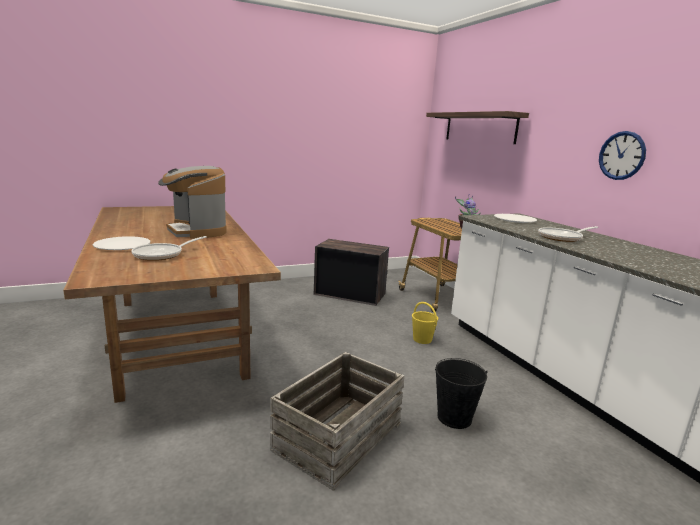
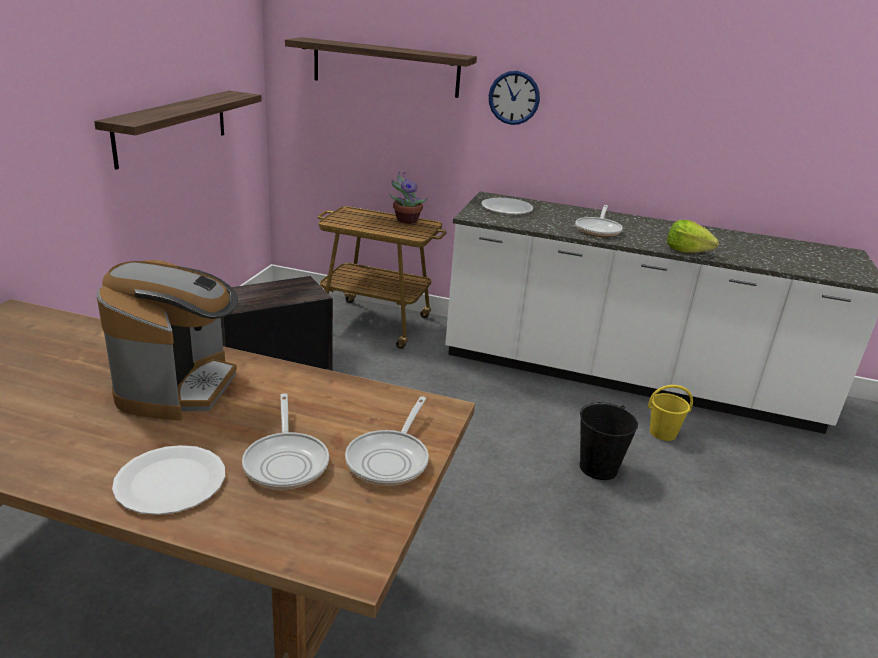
camera: 50 degrees left, 10 degrees up
(191, 268) = (390, 459): none -> frying pan
(196, 231) = (178, 386): coffee machine -> coffee machine turned 90 degrees counterclockwise
(337, 436) = (562, 556): crate -> none
(341, 151) = (172, 127): none -> shelf
(422, 339) = (450, 394): yellow bucket -> yellow bucket (663, 433)
(620, 260) = (686, 251): none -> lettuce
(621, 155) = (613, 121): wall clock -> wall clock (514, 98)

